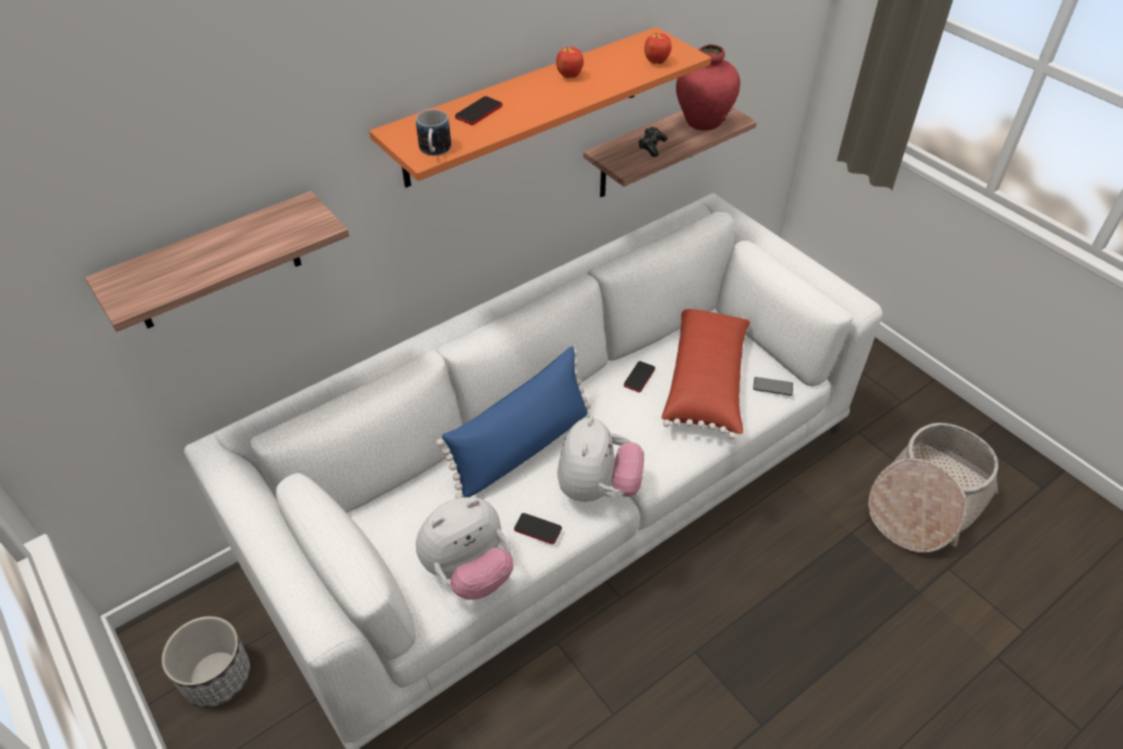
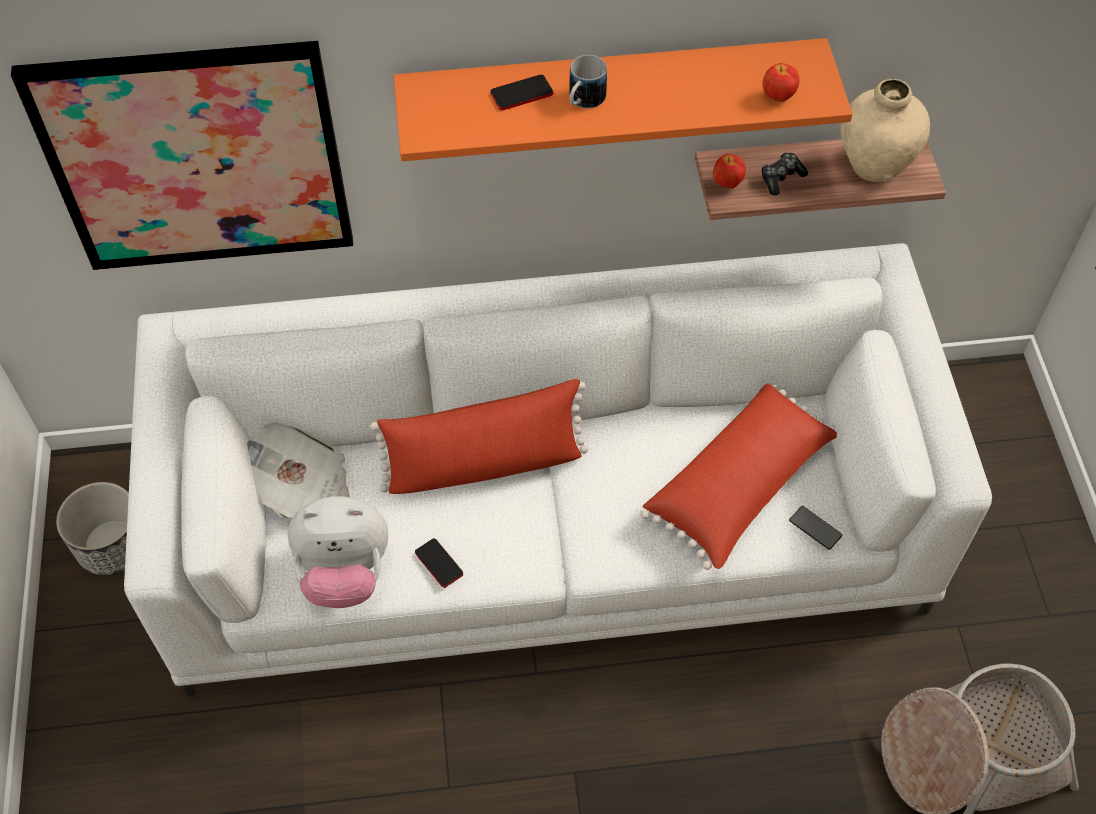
camera: 30 degrees right, 10 degrees up
(215, 263) = (197, 158): shelf -> picture
(392, 526) = (302, 488): none -> newspaper
(434, 151) = (437, 132): mug -> mug (583, 101)
(522, 448) = (484, 464): blue pillow -> red pillow
(569, 76) = (659, 79): apple -> apple (727, 183)
(597, 488) = (531, 550): plush toy -> none
(639, 377) = (668, 441): phone -> none
(703, 122) = (874, 166): red vase -> beige vase

